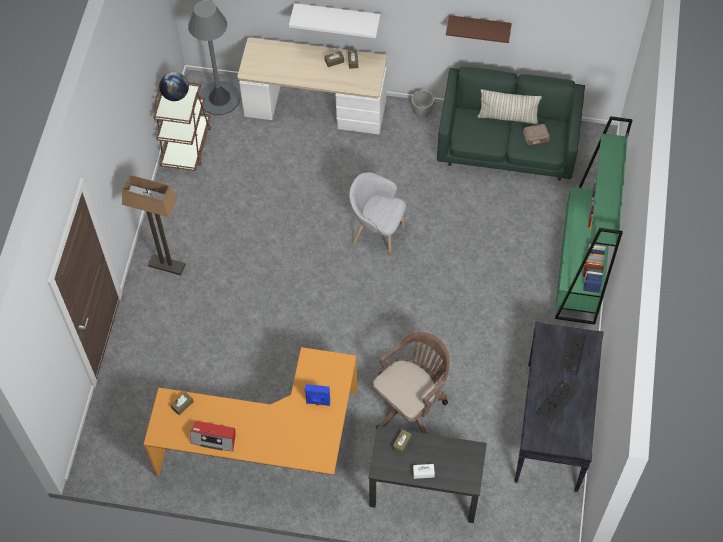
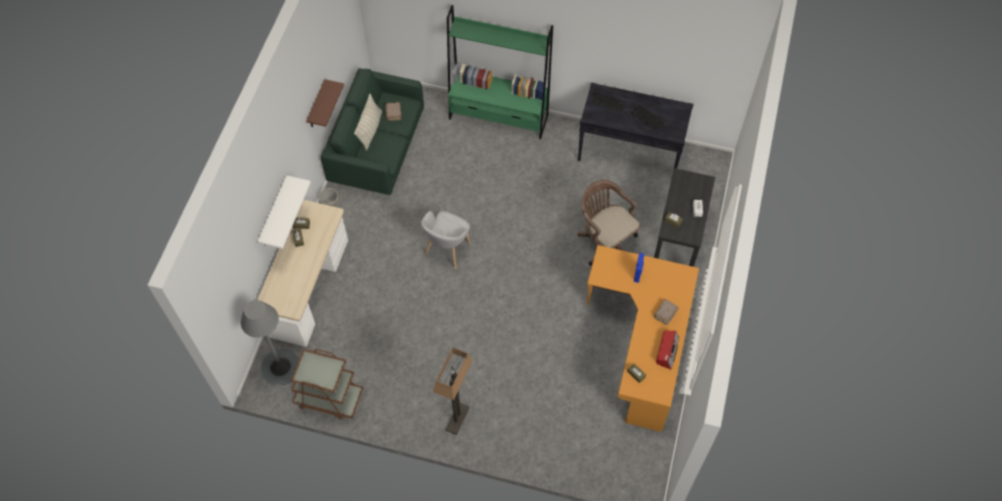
camera: 85 degrees left, 0 degrees up
(175, 95) = (310, 372): globe -> none
(264, 435) = (665, 314): none -> brown book

